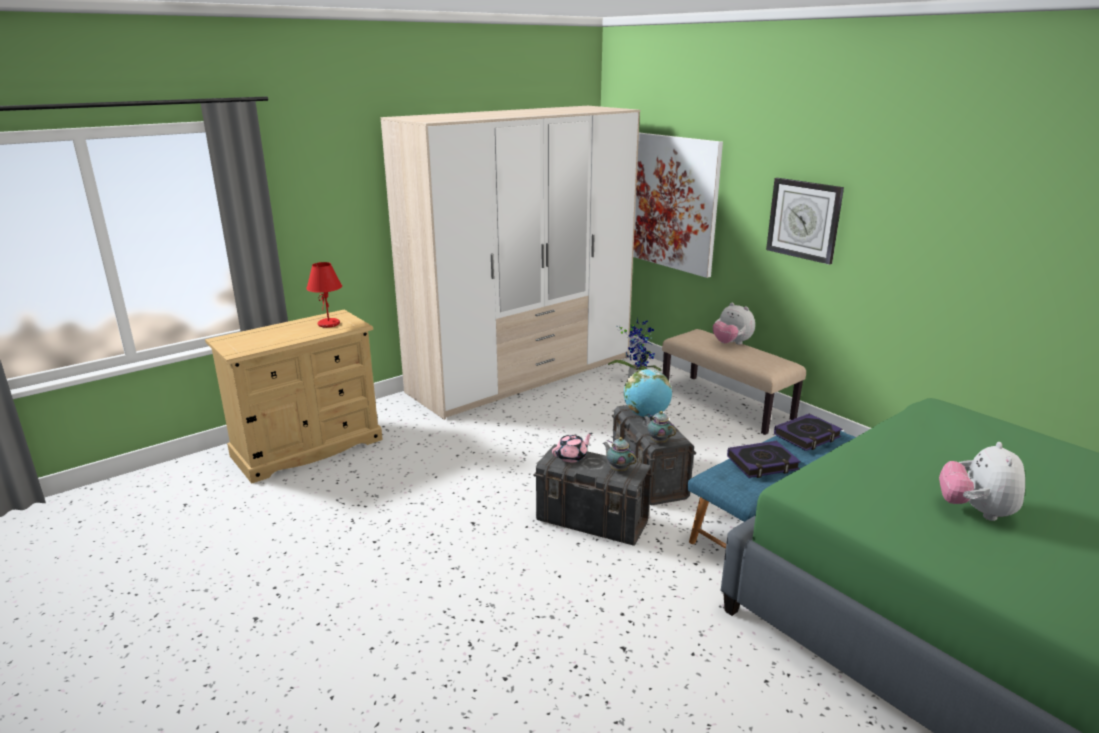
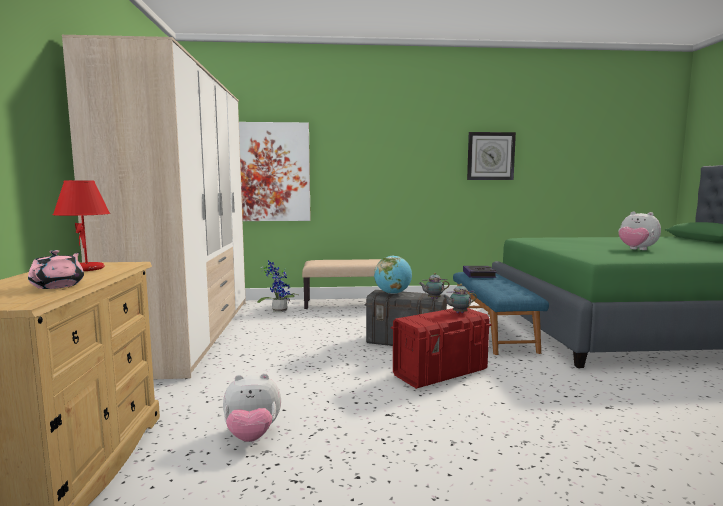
camera: 55 degrees left, 15 degrees down
(572, 457) = (423, 318): pink teapot -> pink teapot (59, 285)
(592, 522) = (441, 372): grey storage box -> red storage box
(731, 343) = (345, 260): plush toy -> plush toy (252, 435)
(762, 464) = (500, 285): book -> none
(804, 220) = (379, 167): wall clock -> wall clock (490, 156)

